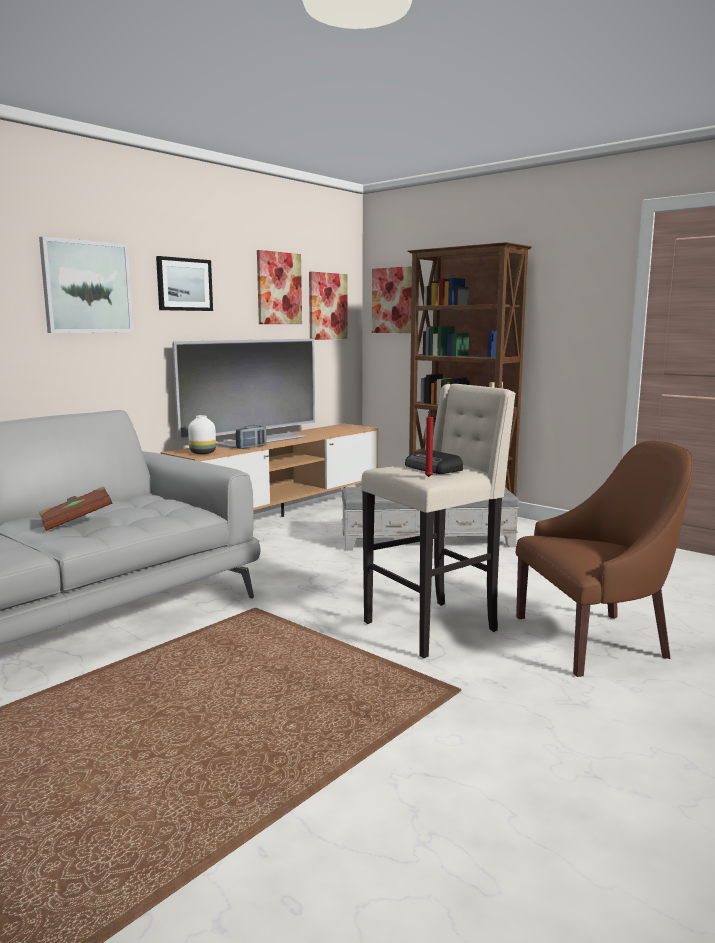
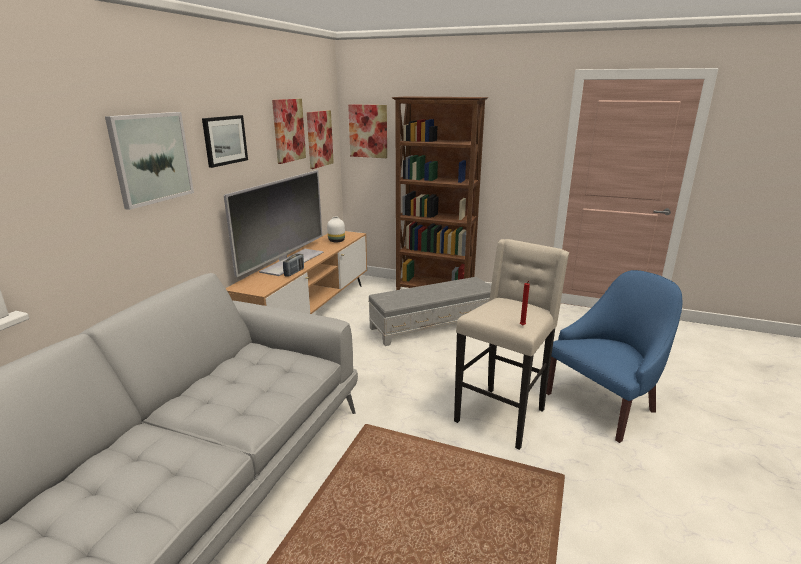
camera: 20 degrees left, 10 degrees up
(77, 522) = (228, 400): brown book -> none
(202, 453) = (261, 286): white vase -> white vase (336, 241)
(434, 468) = (513, 312): radio -> none
(595, 639) = (604, 404): brown armchair -> blue armchair

